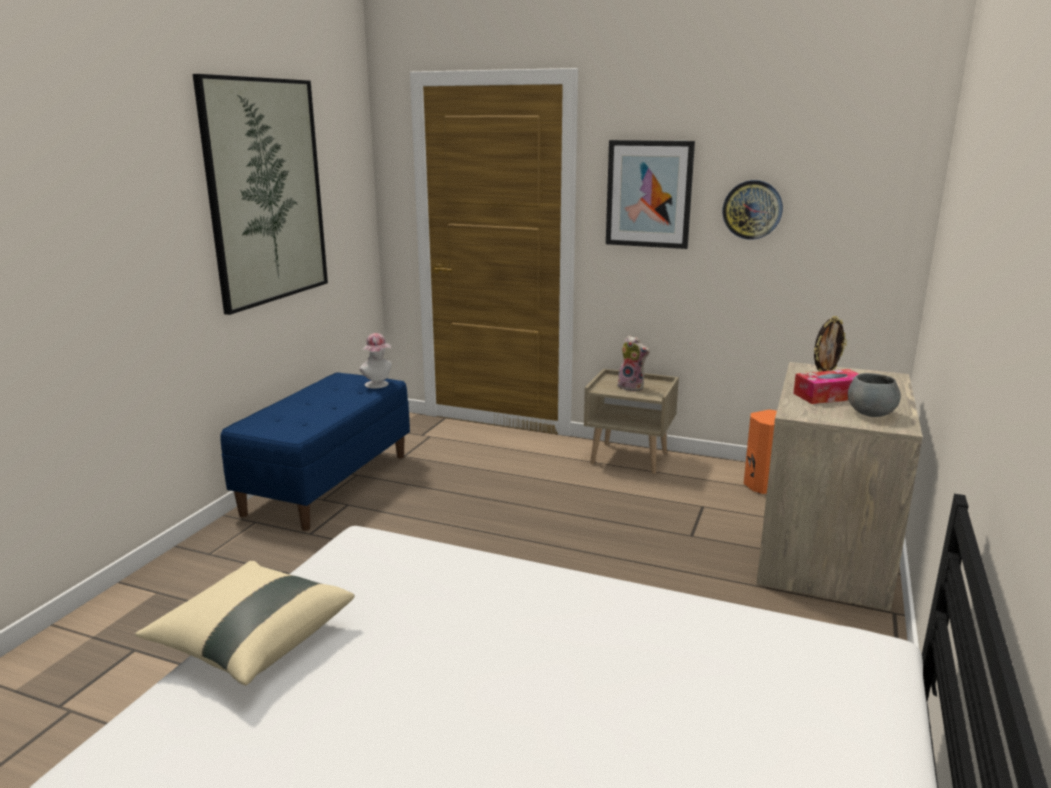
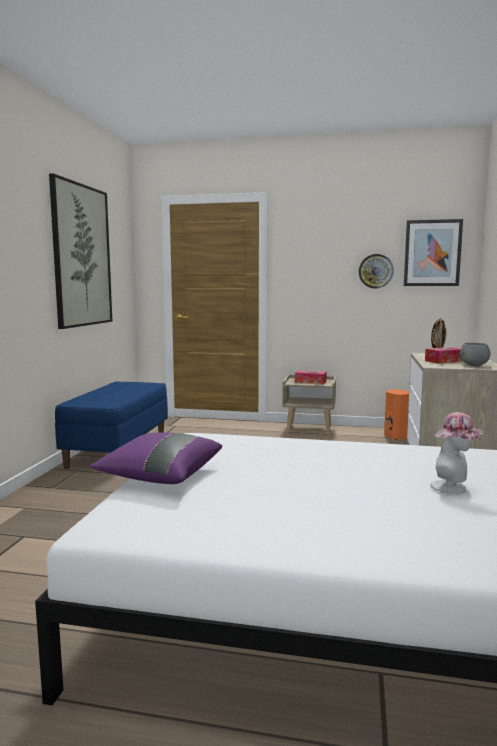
camera: 10 degrees left, 10 degrees down
(252, 641) = (160, 476): beige pillow -> purple pillow
(378, 385) = (149, 385): hat -> hat (453, 488)
(632, 387) = (310, 381): plush toy -> tissue box
(649, 194) = (313, 264): picture -> picture (432, 253)

